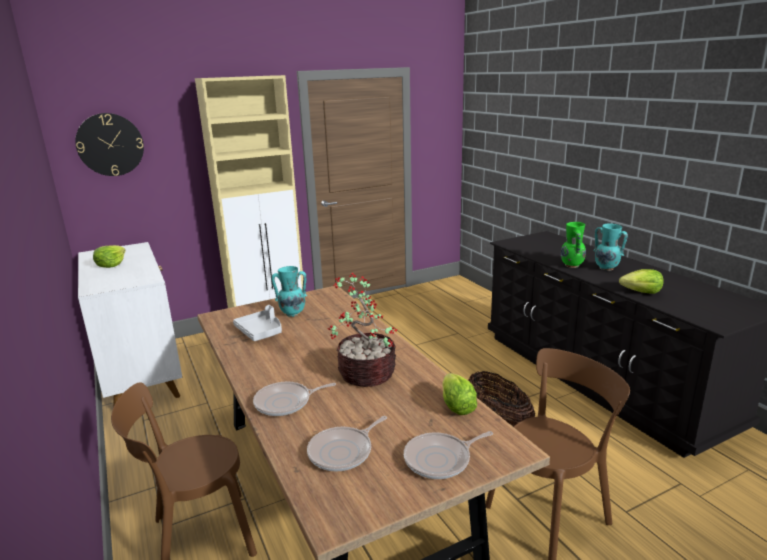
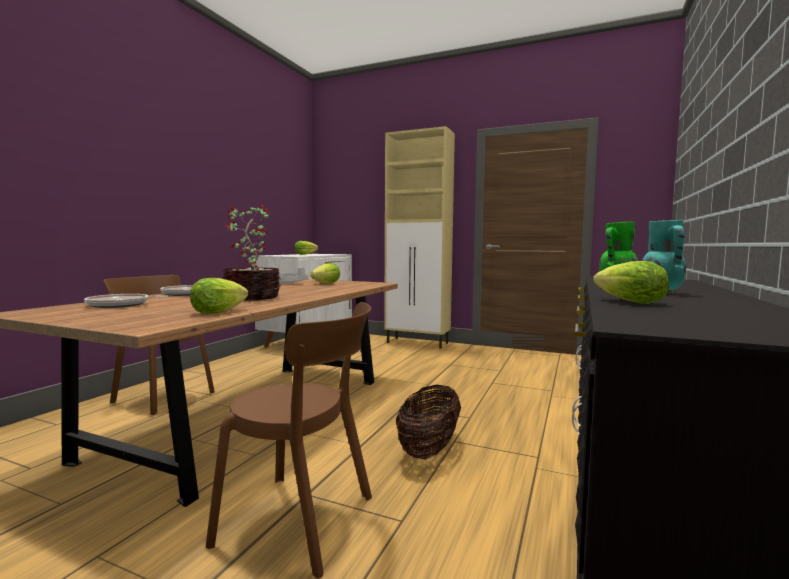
camera: 50 degrees right, 15 degrees down
(110, 144) = (343, 185): wall clock -> none
(292, 314) = (326, 283): turquoise vase -> lettuce
(440, 459) = (116, 317): frying pan -> none

